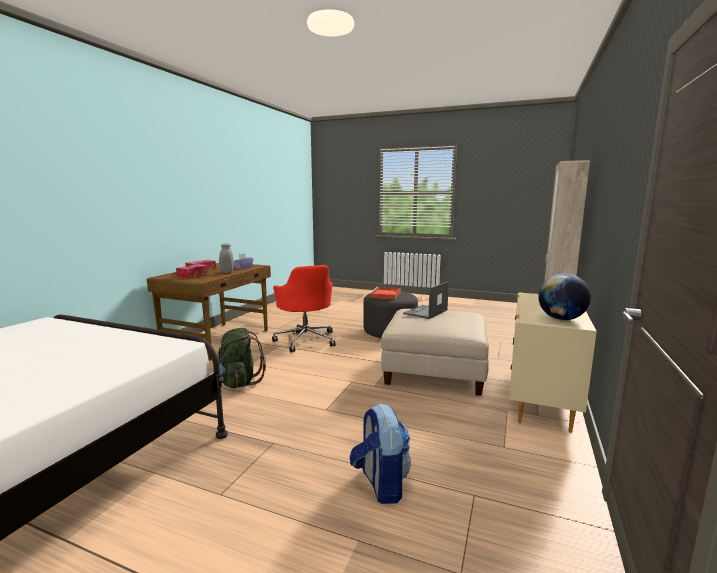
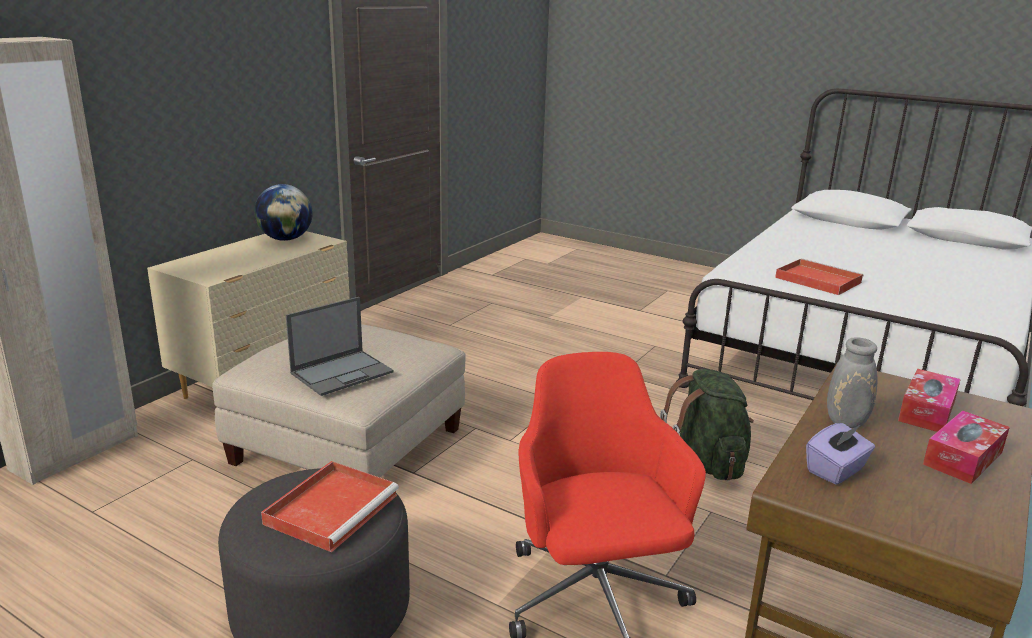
camera: 170 degrees left, 10 degrees up
(102, 344) = (816, 280): none -> red tray
(380, 484) = (520, 337): backpack -> none

